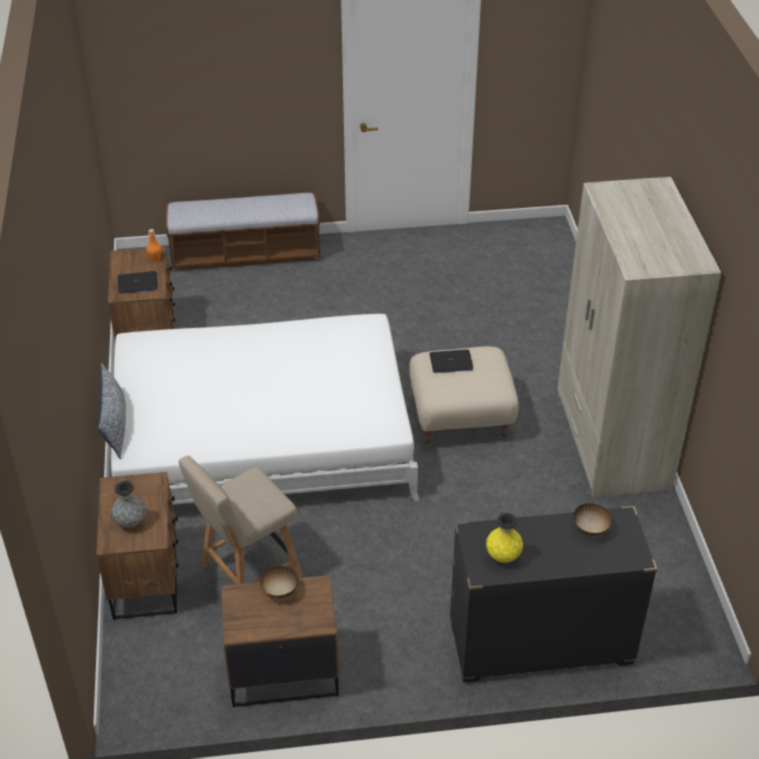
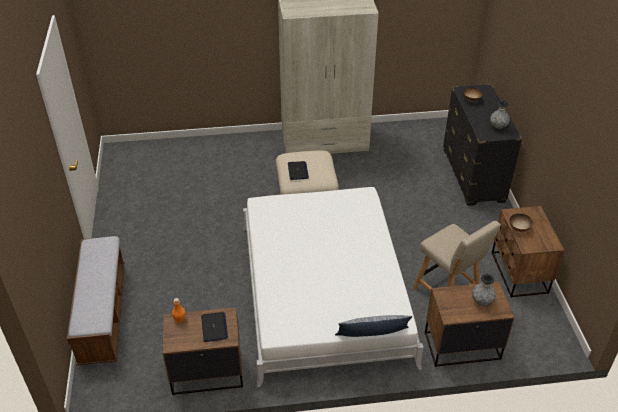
camera: 90 degrees left, 0 degrees up
(503, 556) = (498, 127): yellow vase -> grey vase

